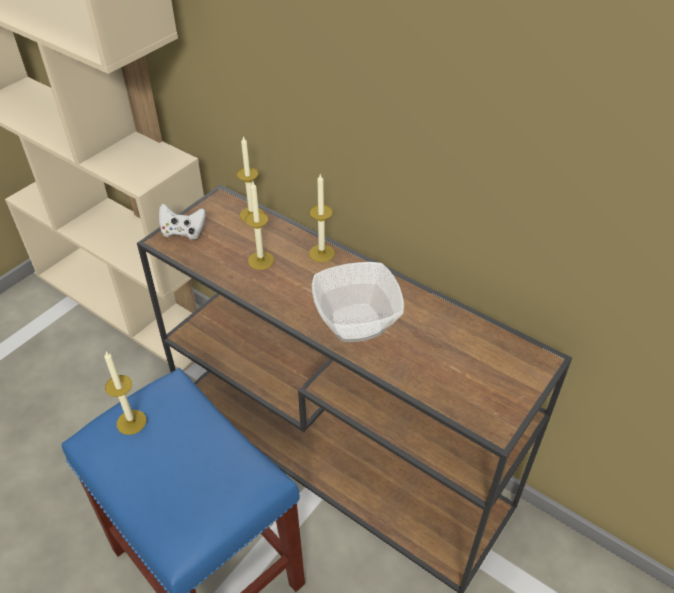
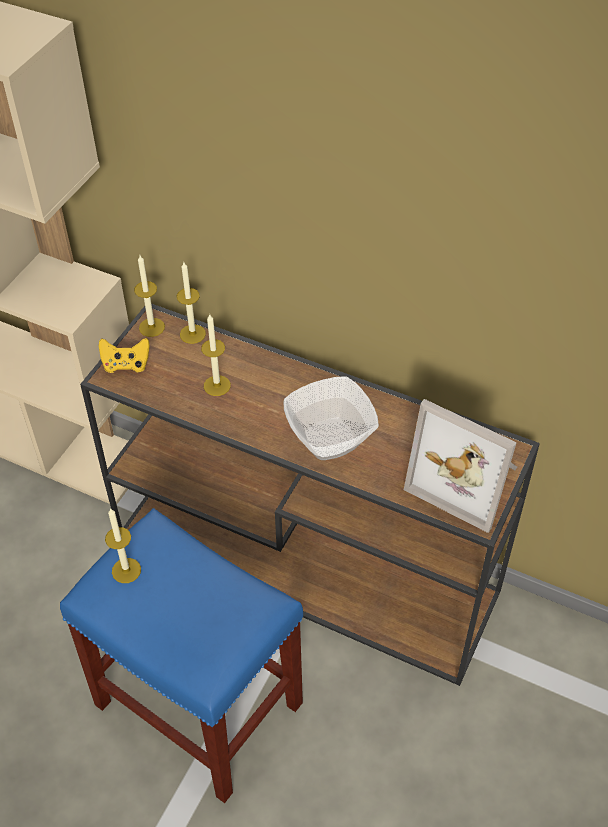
camera: 10 degrees left, 5 degrees up
(183, 232) = (126, 365): white game controller -> yellow game controller
(321, 253) = (277, 368): candle -> candle (152, 327)
(489, 382) = (467, 479): none -> picture frame

